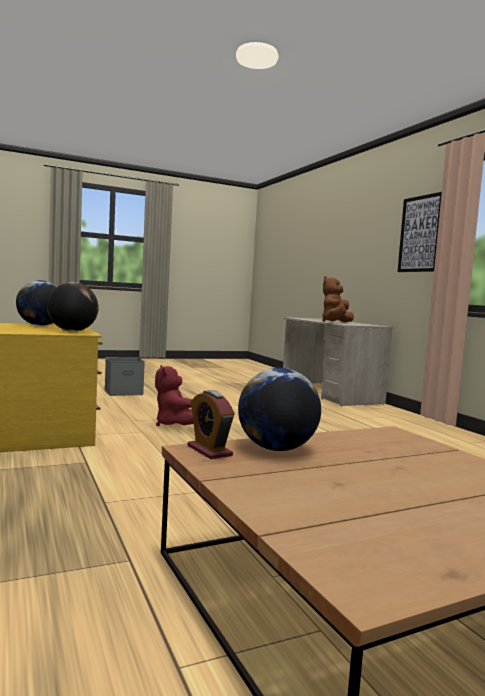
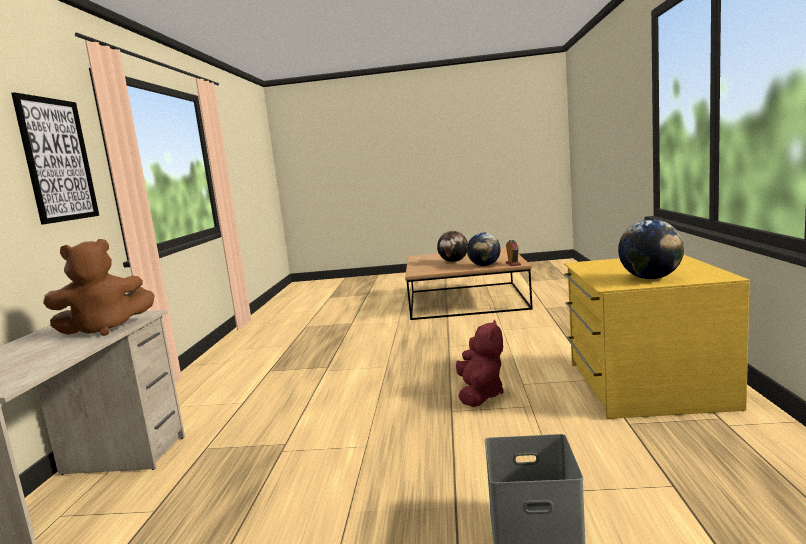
camera: 150 degrees left, 5 degrees up
(72, 331) = (596, 266): globe -> globe (454, 261)

